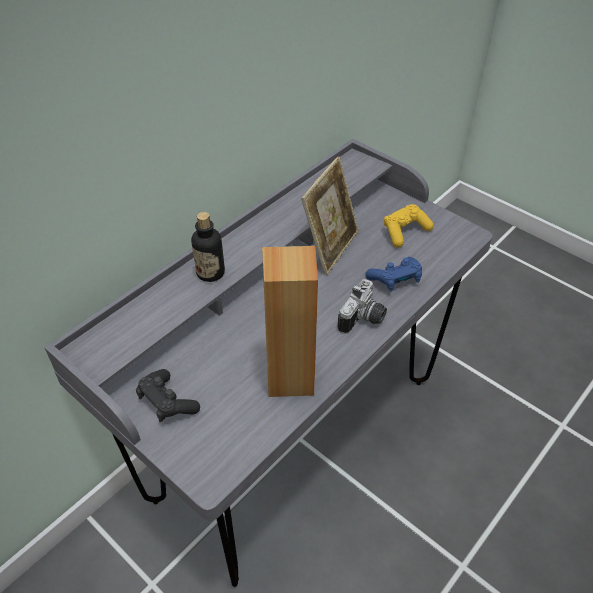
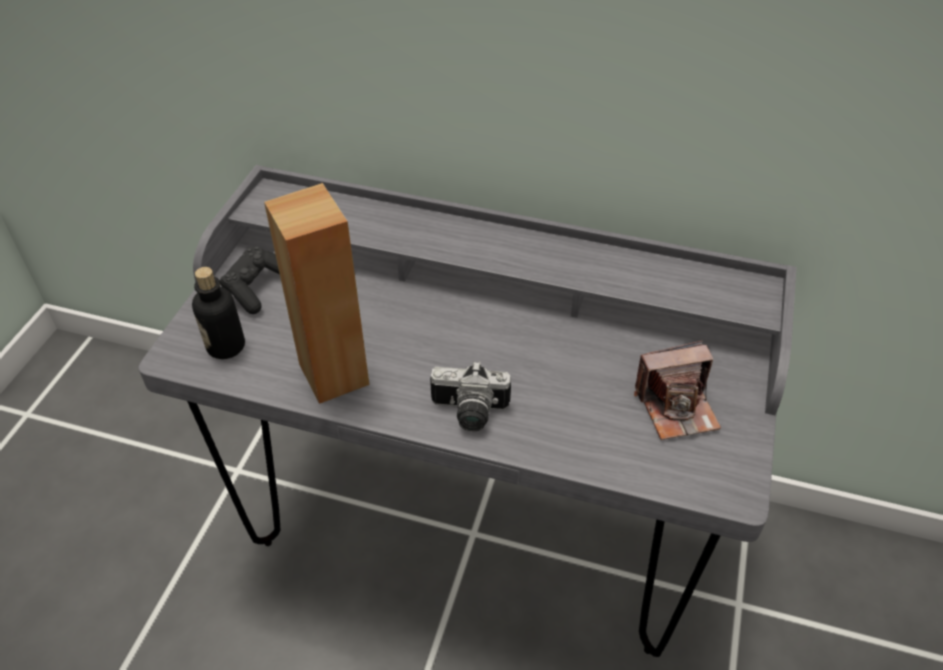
camera: 65 degrees right, 0 degrees up
(210, 273) = (428, 233): bottle -> bottle (226, 346)
(330, 247) = (581, 337): picture frame -> none
(395, 280) = (566, 425): blue game controller -> none
(405, 232) = (676, 407): yellow game controller -> camera

